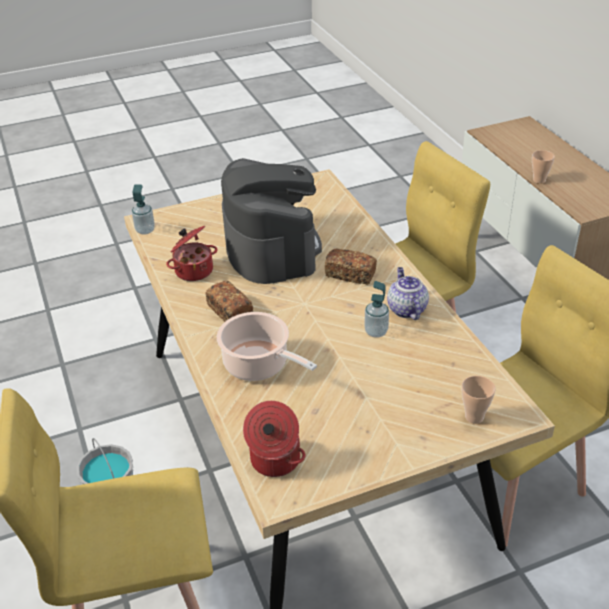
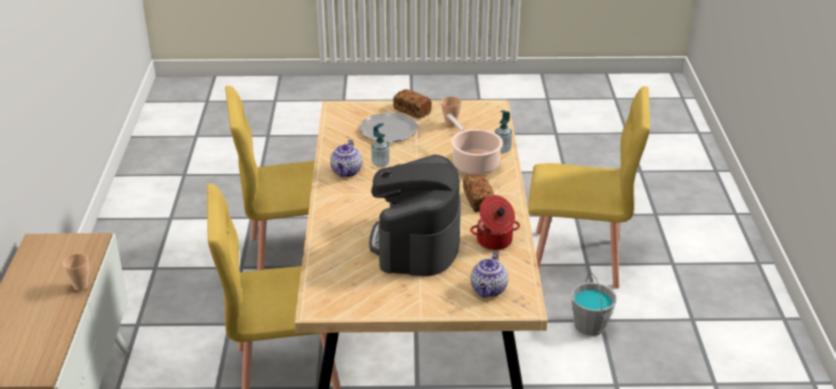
camera: 160 degrees left, 5 degrees down
(145, 230) = (528, 294): soap dispenser -> soap dispenser (502, 149)
(182, 225) = (489, 290): none -> teapot
(274, 460) = (489, 119): cooking pot -> none
(350, 275) = (366, 205): bread -> bread (412, 111)
(407, 391) = (389, 130): none -> plate
(474, 417) = (362, 112): cup -> cup (450, 124)

